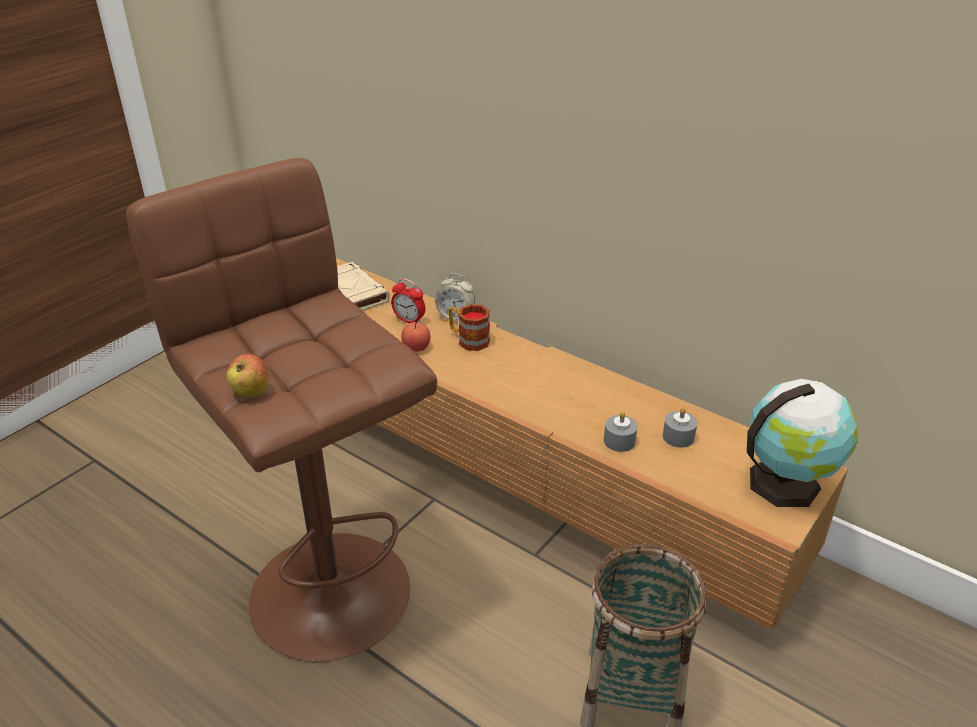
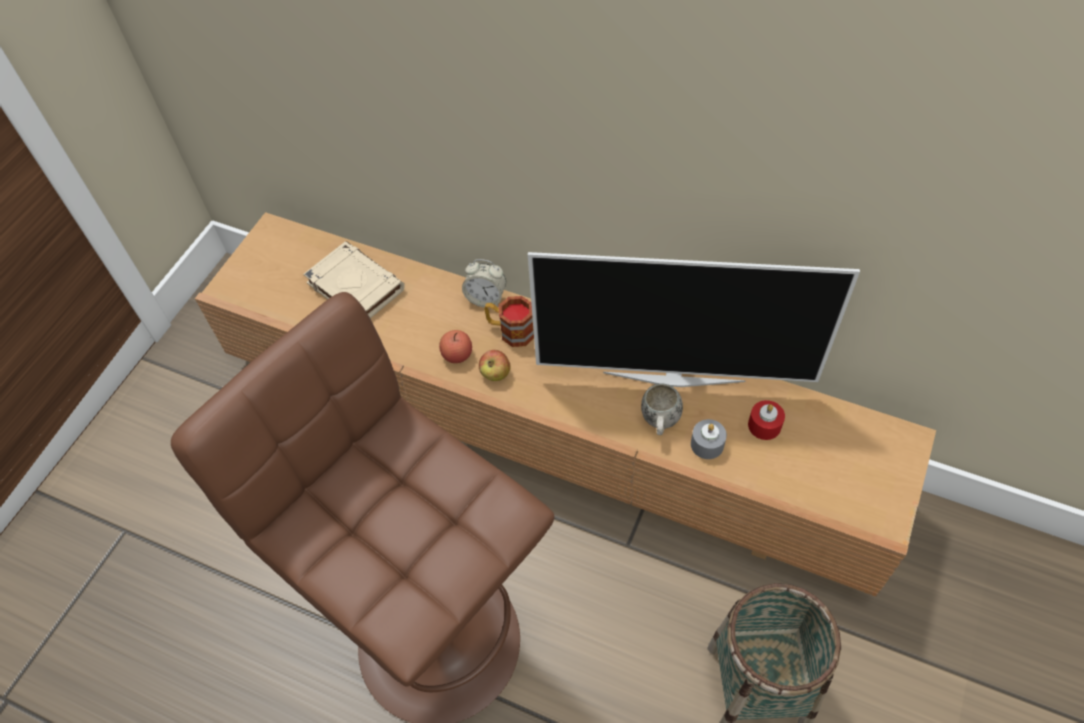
camera: 10 degrees left, 20 degrees up
(251, 391) = (371, 595): apple -> apple (495, 373)
(409, 320) = (436, 315): alarm clock -> none
(580, 419) = (660, 423): none -> white mug
(603, 390) = (673, 375): none -> television
(678, 437) = (764, 425): grey candle -> red candle
(787, 482) = (882, 463): globe -> none

